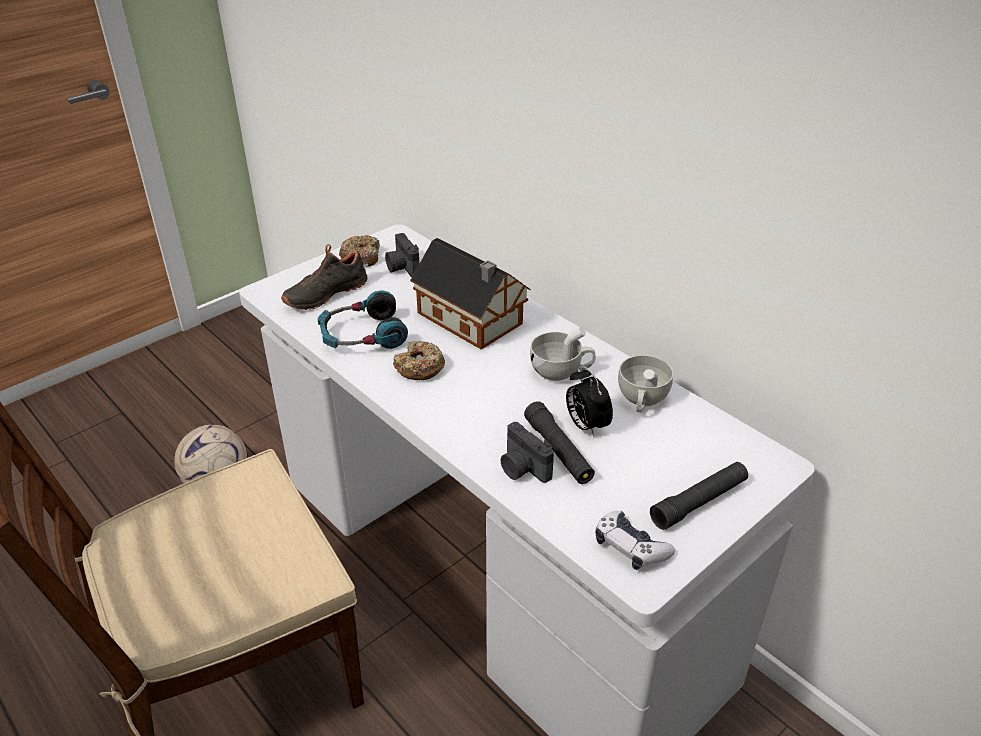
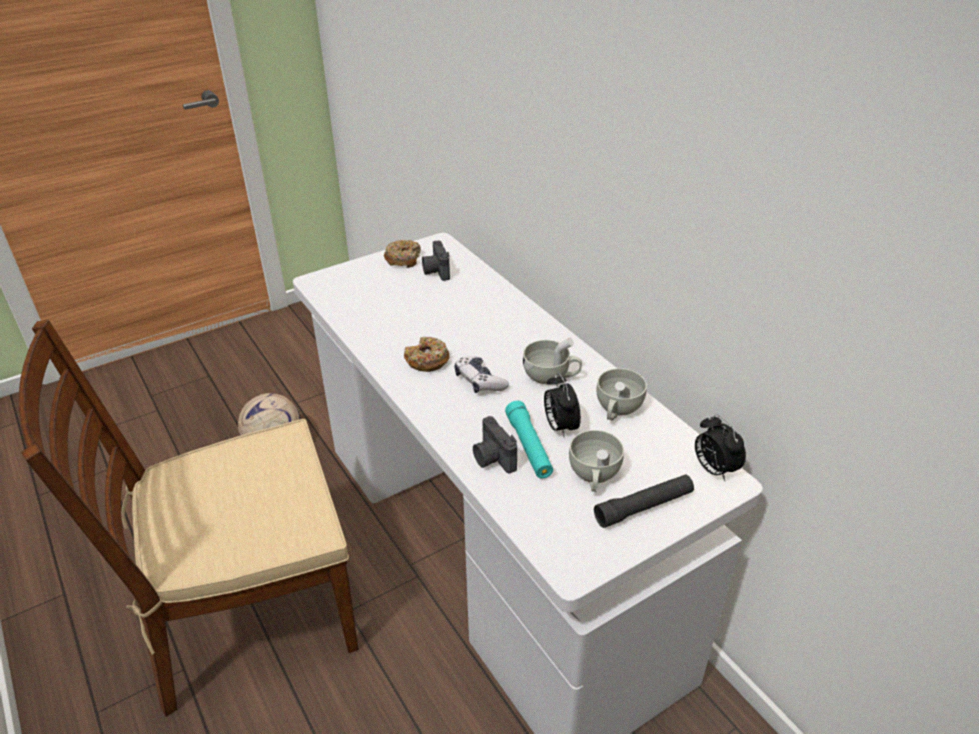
camera: 10 degrees right, 0 degrees up
(325, 293) = (364, 288): black shoe -> none
(362, 335) = (386, 327): headphones -> none
(472, 320) = (484, 323): toy house -> none
(558, 451) = (529, 447): black flashlight -> turquoise flashlight
(630, 547) = (569, 539): game controller -> game controller (479, 381)
(637, 475) = (594, 476): none -> white cup
(759, 453) = (713, 469): none -> alarm clock

